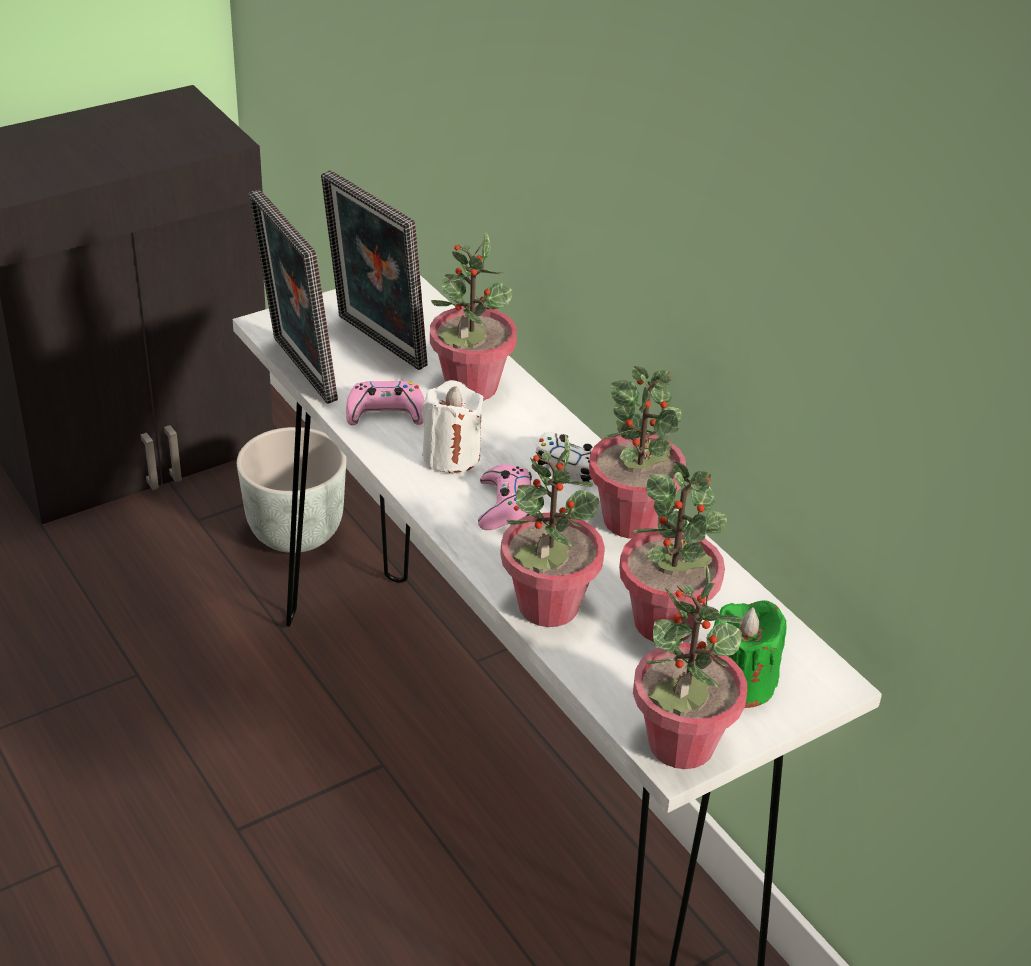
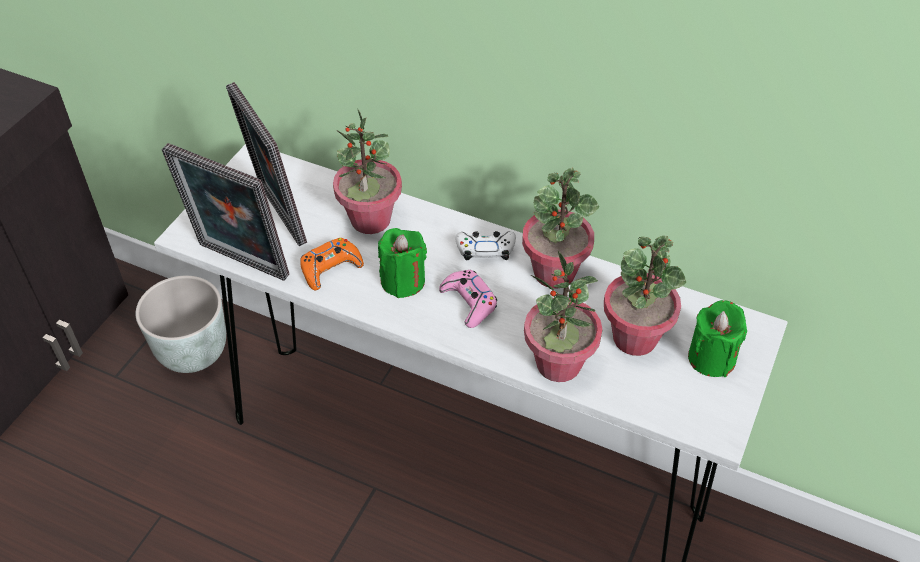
camera: 30 degrees left, 10 degrees up
(375, 344) = (276, 216): picture frame -> picture frame turned 45 degrees clockwise
(385, 413) = (330, 268): pink game controller -> orange game controller
(451, 456) = (403, 281): white candle -> green candle
(680, 744) = (715, 420): potted plant -> none

